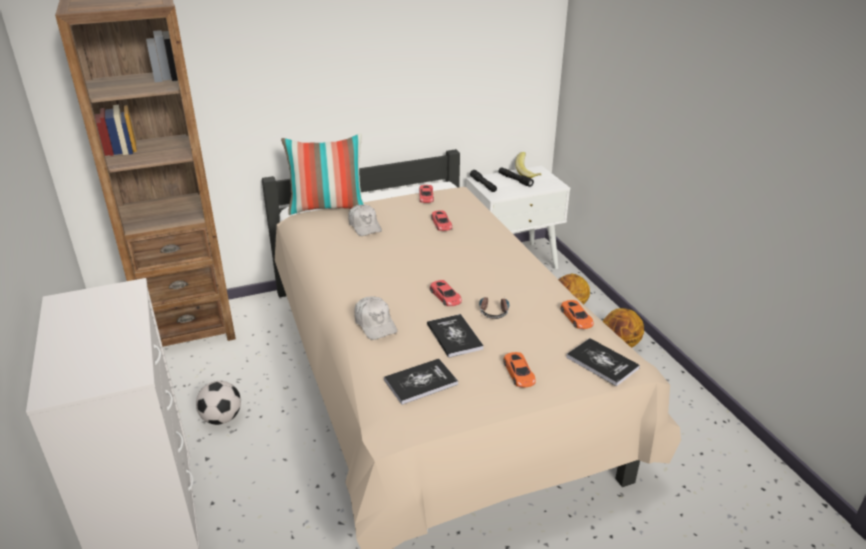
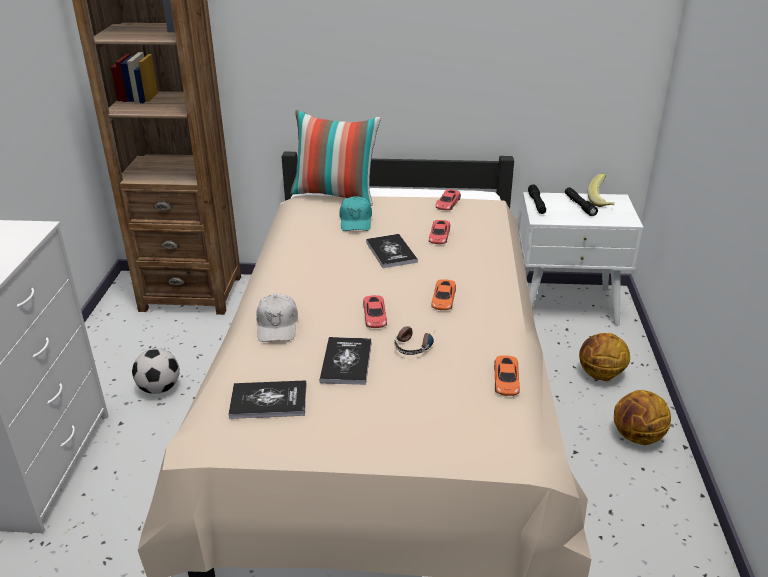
camera: 25 degrees right, 0 degrees up
(365, 226) = (356, 221): white cap -> turquoise cap
(519, 373) = (381, 424): orange toy car -> orange toy car (443, 299)
(602, 363) = (492, 442): book -> book (391, 252)

